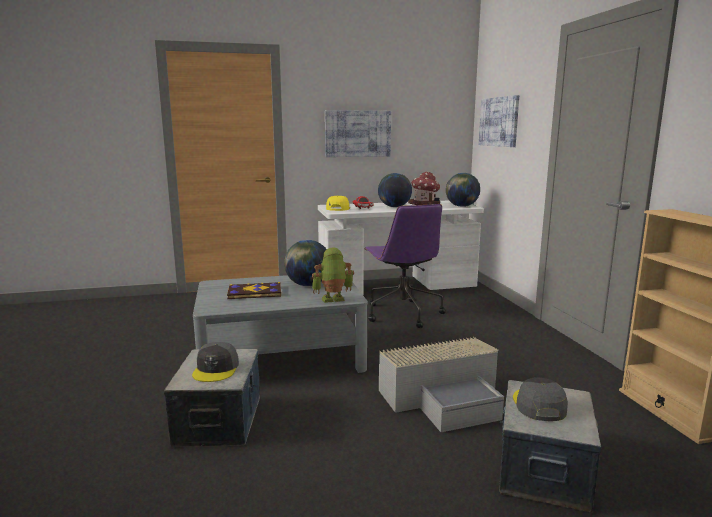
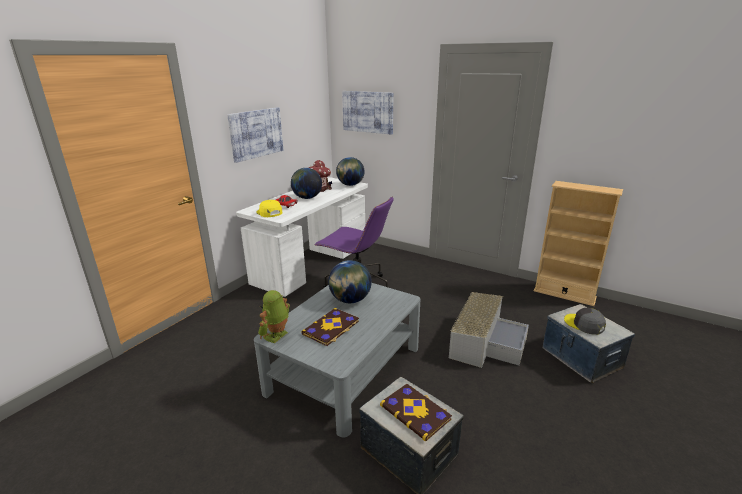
camera: 45 degrees left, 10 degrees up
(216, 369) = (416, 412): grey cap -> book
(333, 300) = (398, 306): toy robot -> toy robot (277, 336)

